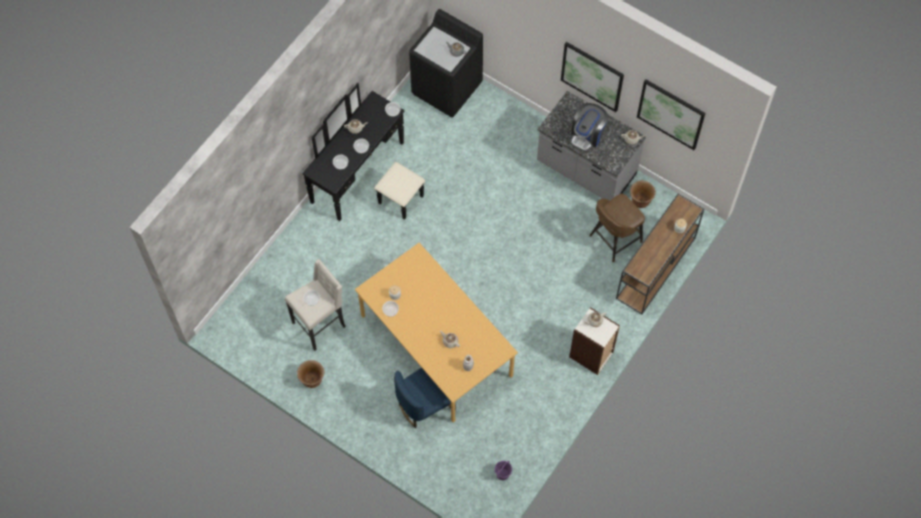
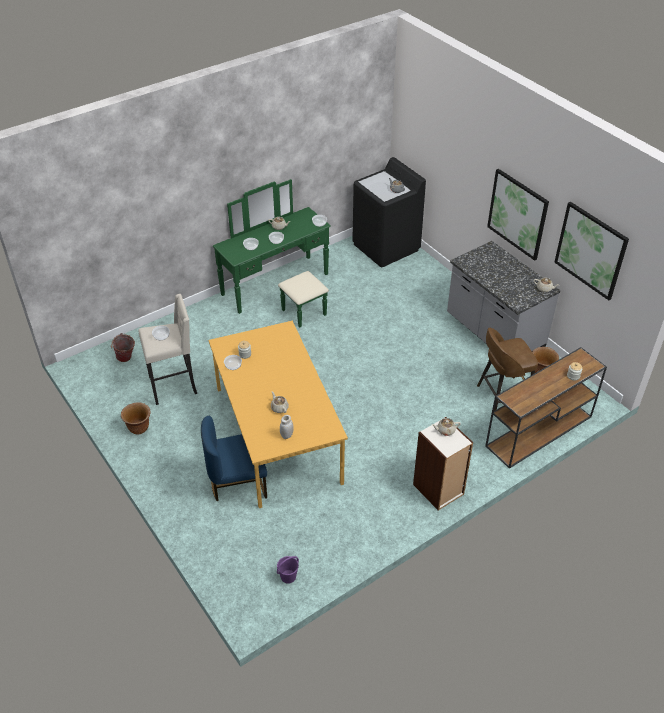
camera: 20 degrees right, 20 degrees down
(259, 310) = (126, 359): none -> bucket
(367, 178) = (282, 290): black dresser -> green dresser
(587, 135) = (499, 275): coffee machine -> none

